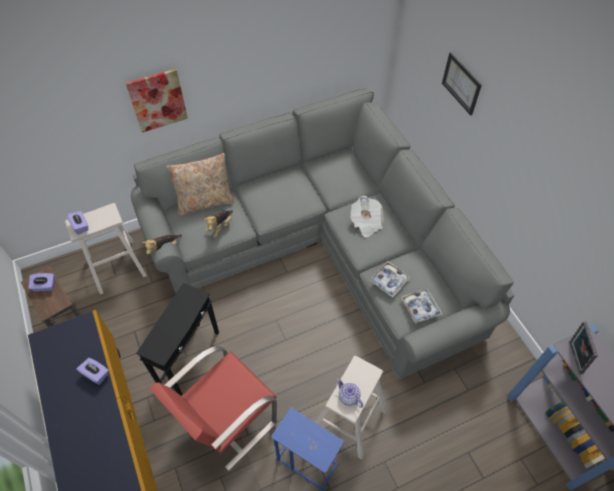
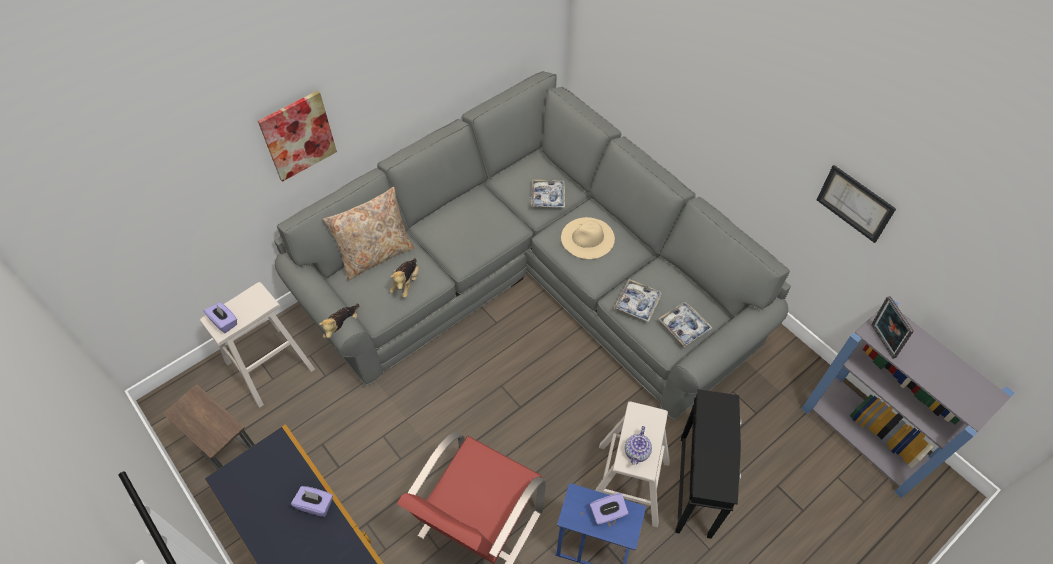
camera: 15 degrees left, 0 degrees up
(45, 286) = (199, 412): purple tissue box -> purple tissue box (608, 513)
(190, 358) = (407, 460): black side table -> black side table (696, 485)
(345, 185) = (548, 197): none -> tray
(348, 397) = (637, 452): teapot -> teapot turned 105 degrees counterclockwise
(366, 222) = (587, 238): newspaper -> beige hat
(461, 83) = (674, 46): picture -> picture (855, 203)

